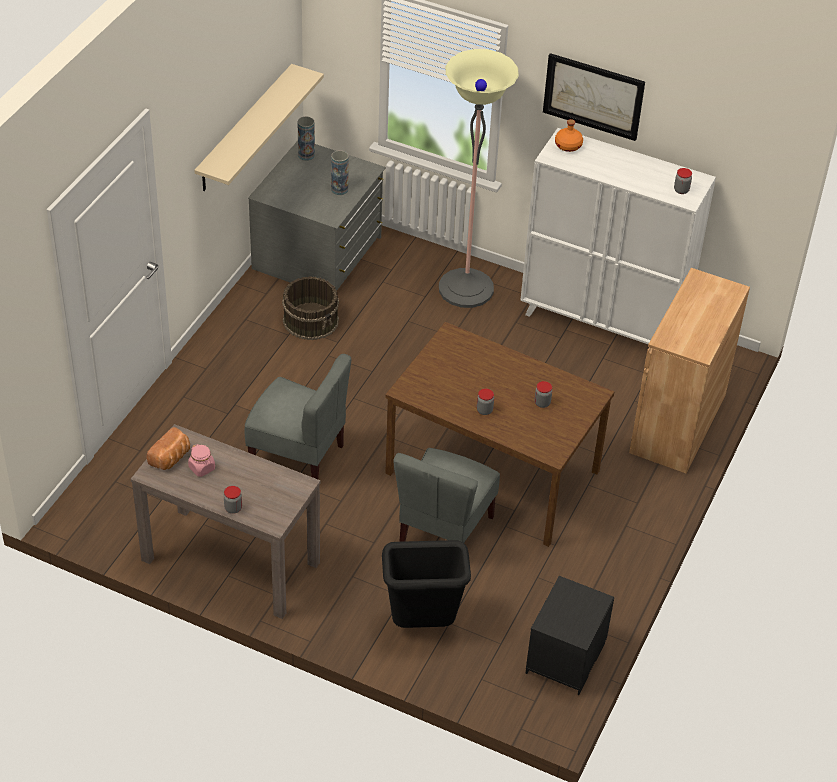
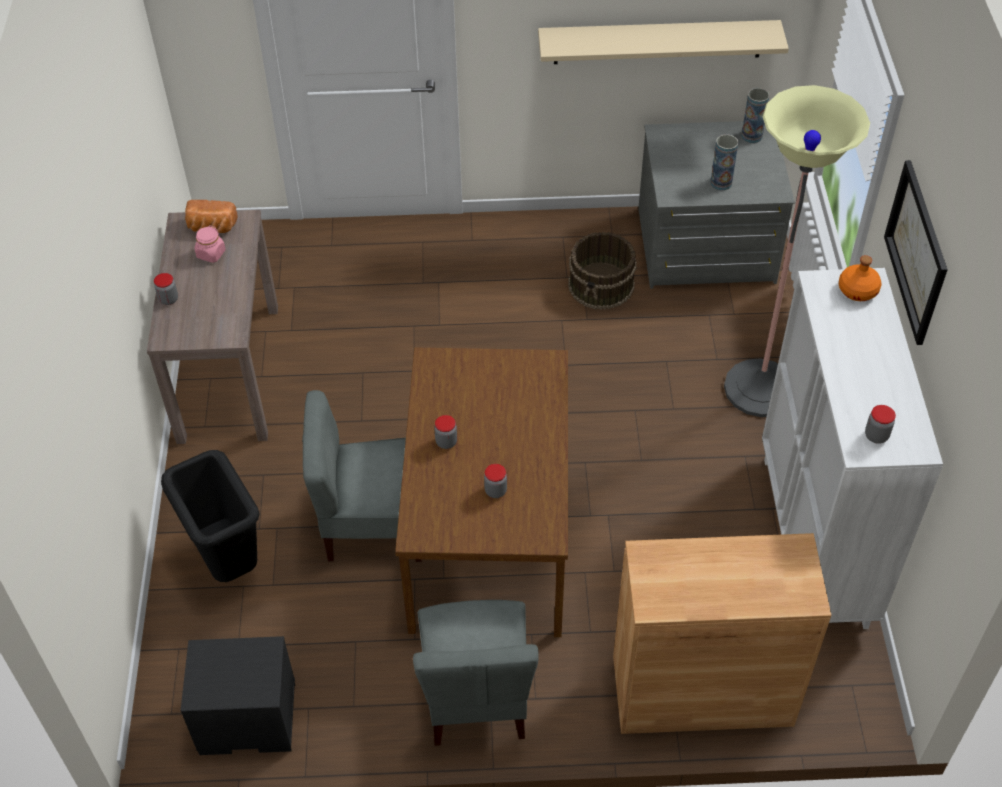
camera: 65 degrees right, 5 degrees up
(298, 456) = (401, 360): grey chair -> grey chair (476, 697)

